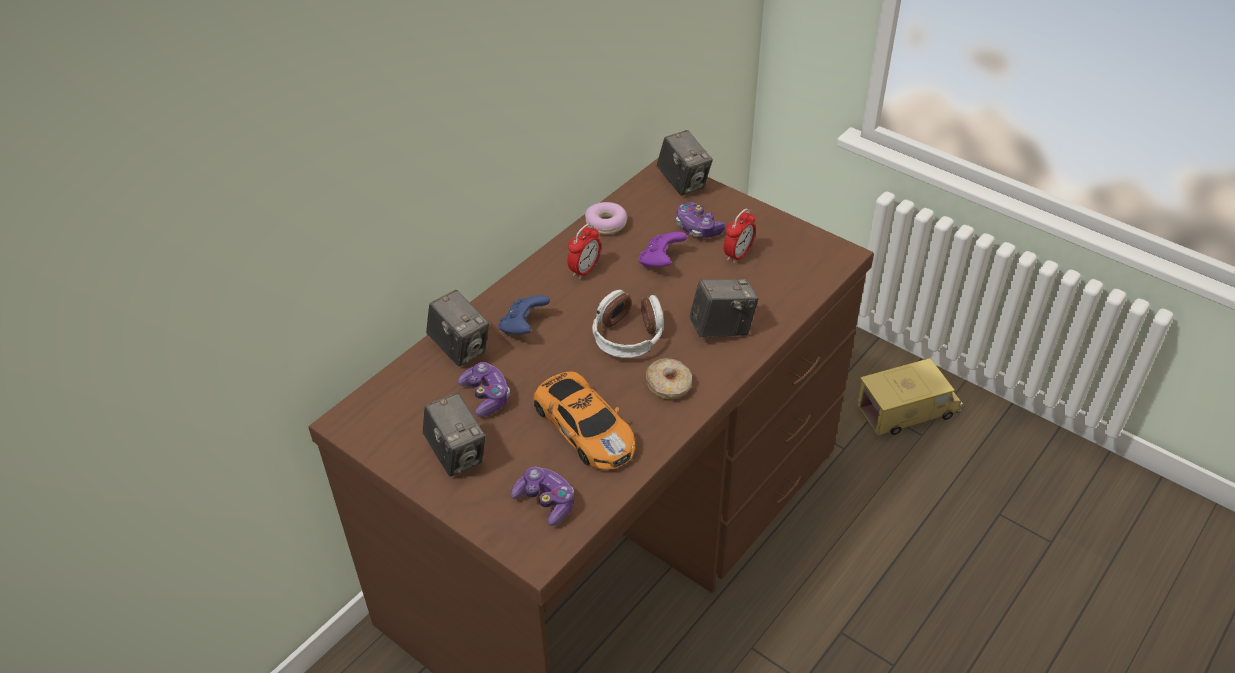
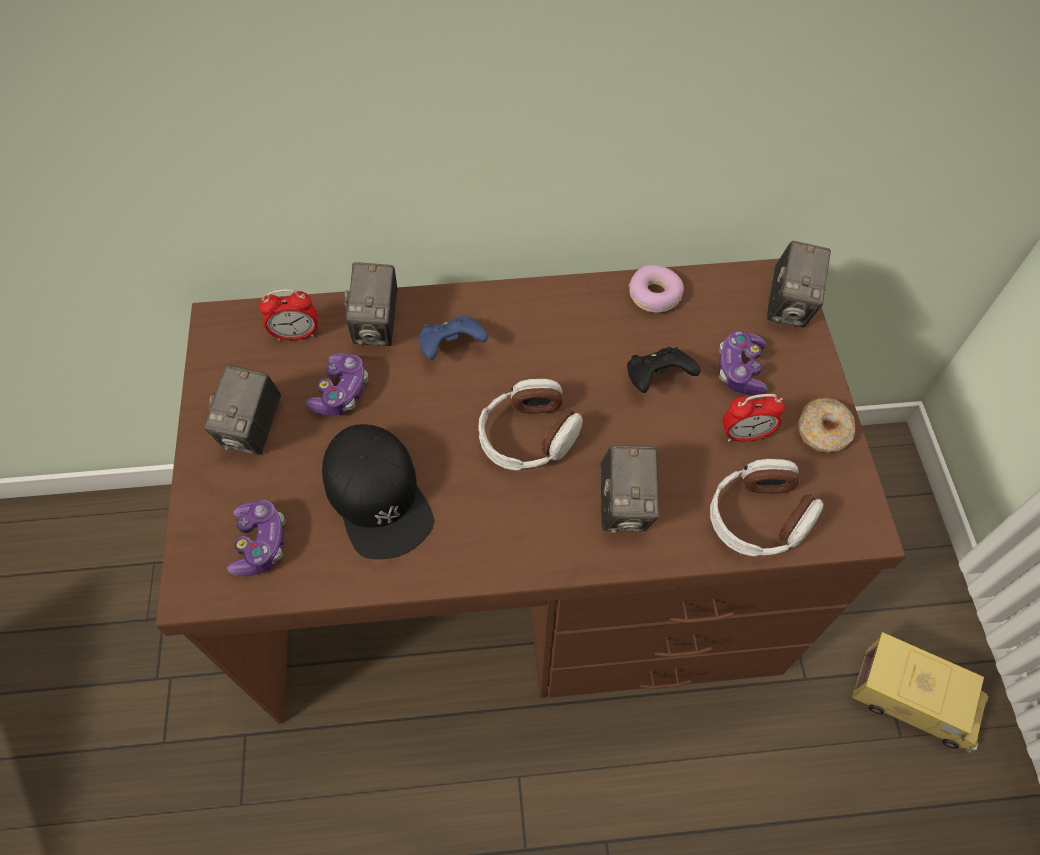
camera: 45 degrees right, 15 degrees up
(583, 426) = (378, 496): toy car -> black cap
(585, 270) = (575, 330): alarm clock -> alarm clock (296, 334)
(661, 261) = (657, 379): purple game controller -> black game controller
(669, 385) = (500, 523): donut -> donut (823, 432)
(721, 328) = (624, 505): camera -> camera turned 60 degrees clockwise
(791, 285) = (758, 517): none -> headphones

